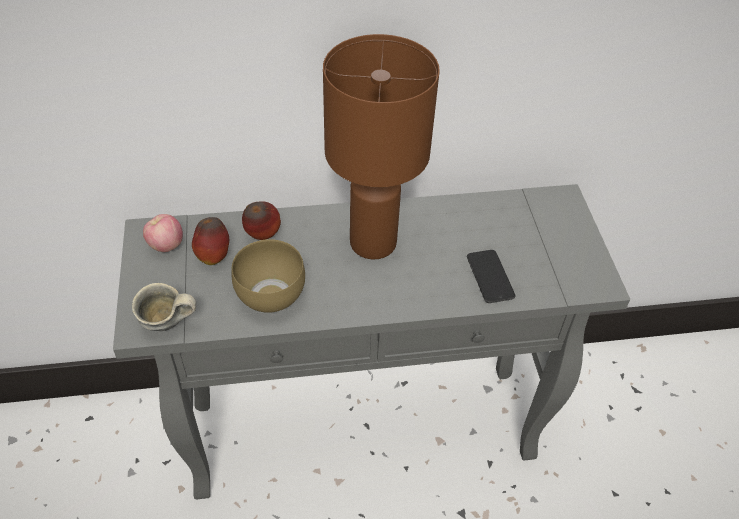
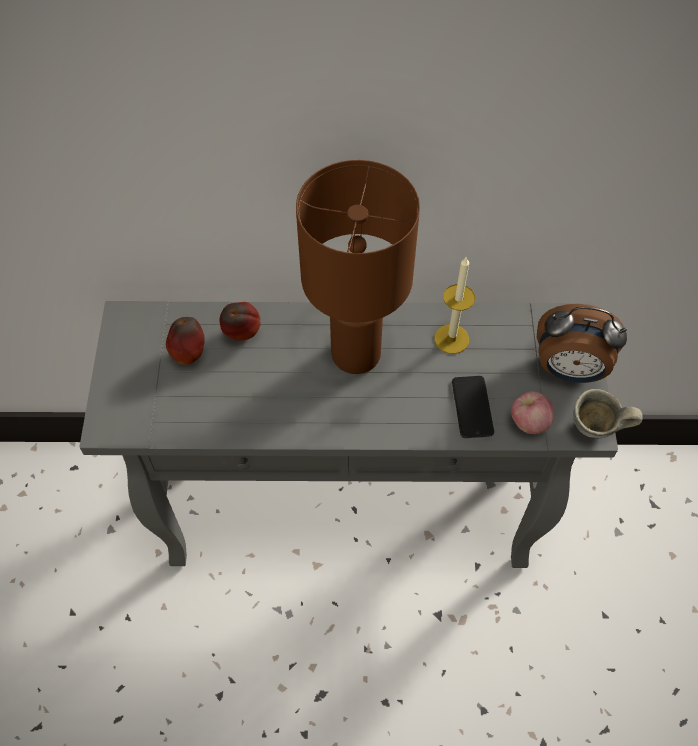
camera: 10 degrees right, 10 degrees up
(166, 245) = (142, 336): apple -> apple (528, 422)
(167, 326) = (134, 428): grey mug -> grey mug (595, 431)
(269, 295) = (239, 404): brown bowl -> none
(458, 223) = (451, 339): none -> candle
(570, 238) = (569, 370): none -> alarm clock

